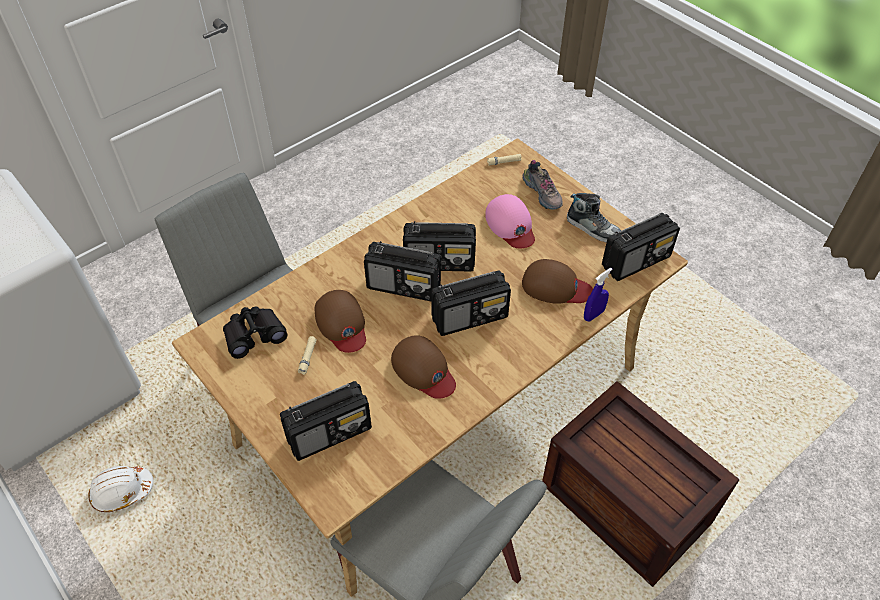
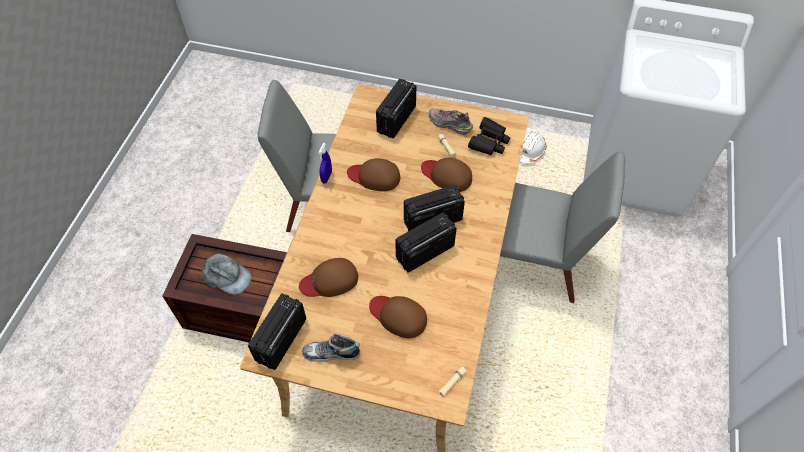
camera: 145 degrees right, 5 degrees up
(470, 317) = (372, 224): radio -> none
(510, 225) = (398, 316): pink cap -> brown cap
(543, 193) = (394, 366): shoe -> shoe (449, 125)
(593, 315) = (290, 273): blue spray bottle -> blue spray bottle (326, 177)
(647, 462) = (227, 277): none -> grey cap

